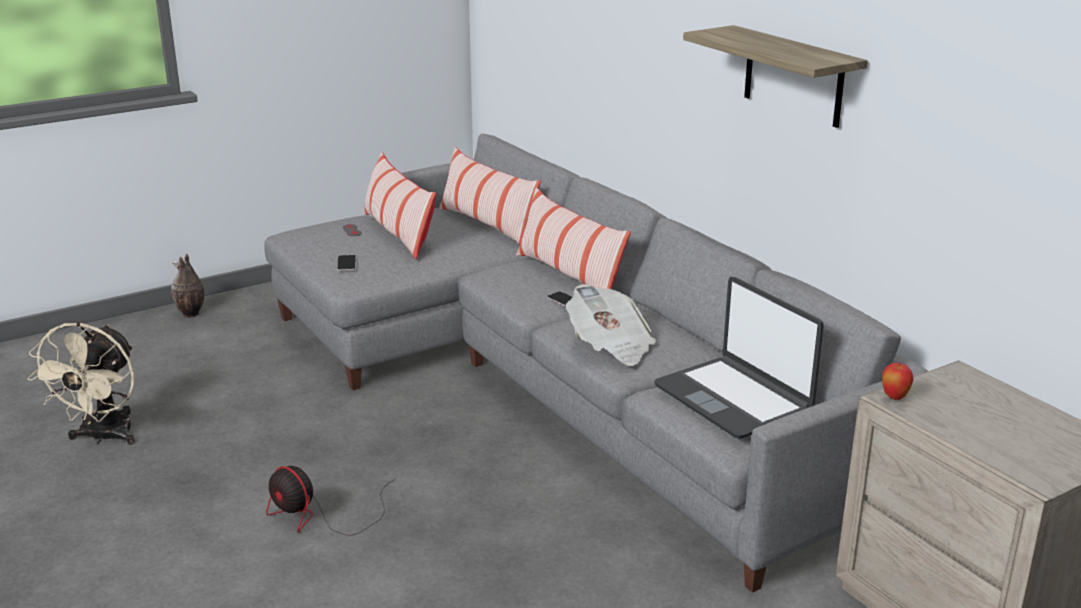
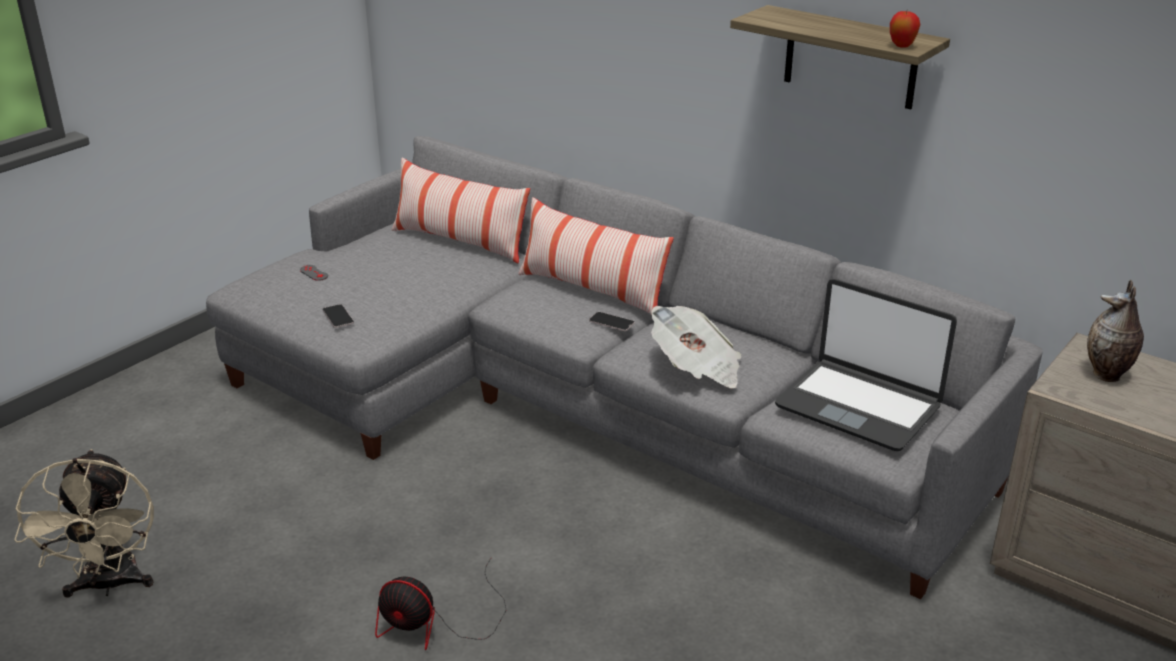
camera: 20 degrees left, 5 degrees up
(190, 314) = (114, 401): vase -> vase (1107, 375)
(398, 234) = (370, 269): pillow -> none
(894, 397) = (1058, 385): apple -> apple (902, 46)

